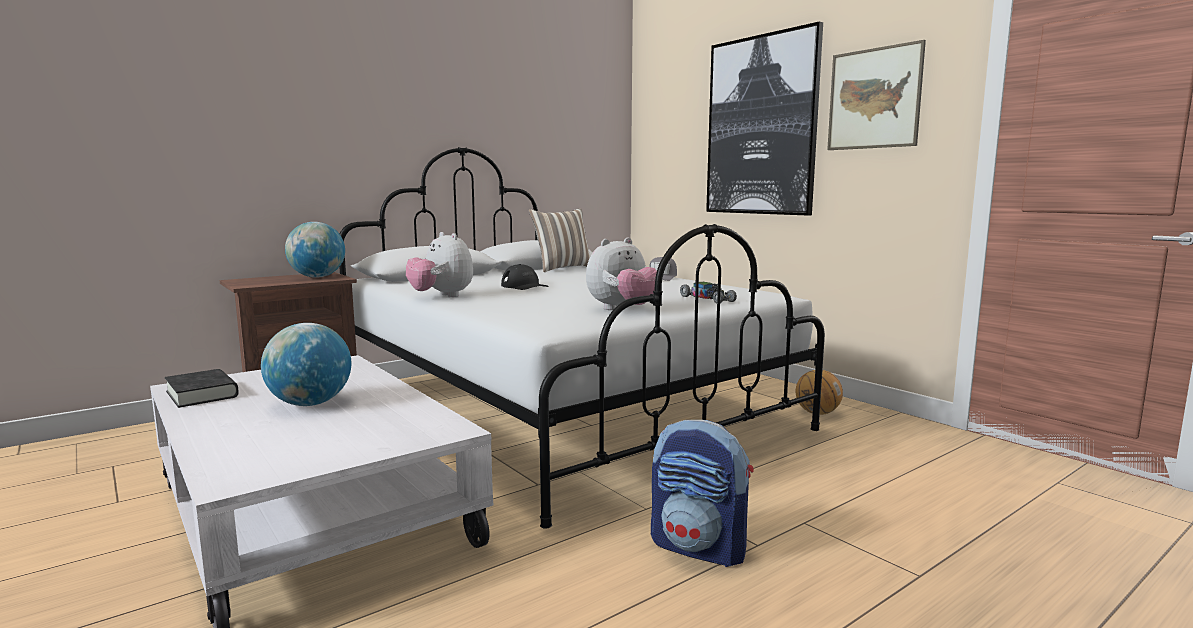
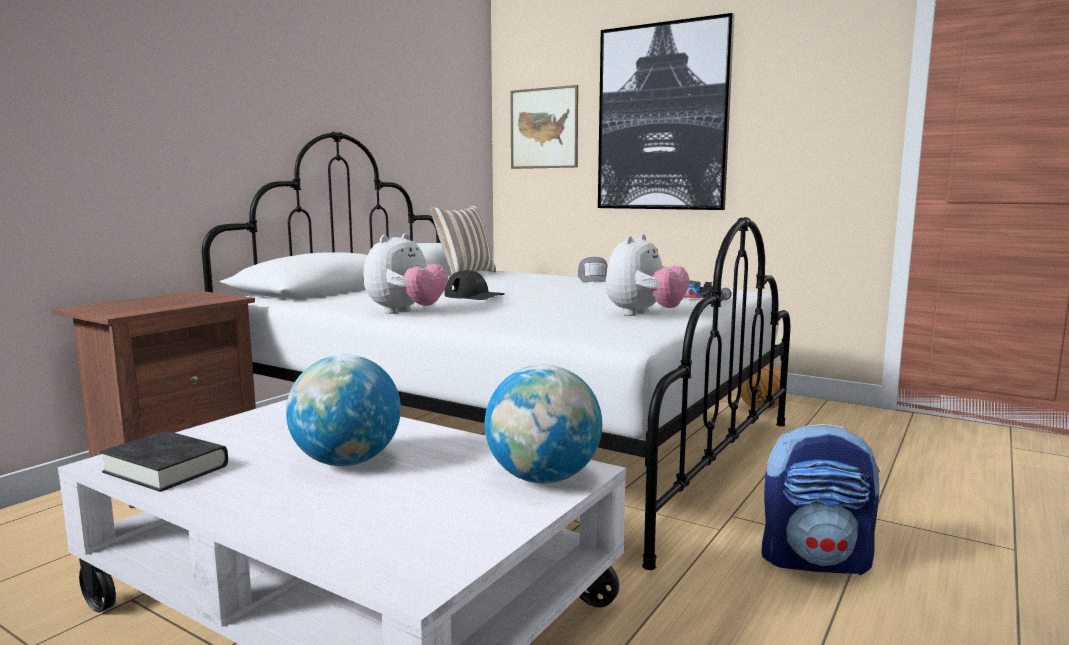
camera: 20 degrees left, 0 degrees up
(317, 277) = (194, 298): globe -> globe (543, 478)
(441, 296) = (406, 312): plush toy -> plush toy turned 90 degrees counterclockwise
(874, 98) = (793, 93): picture -> picture (544, 128)

